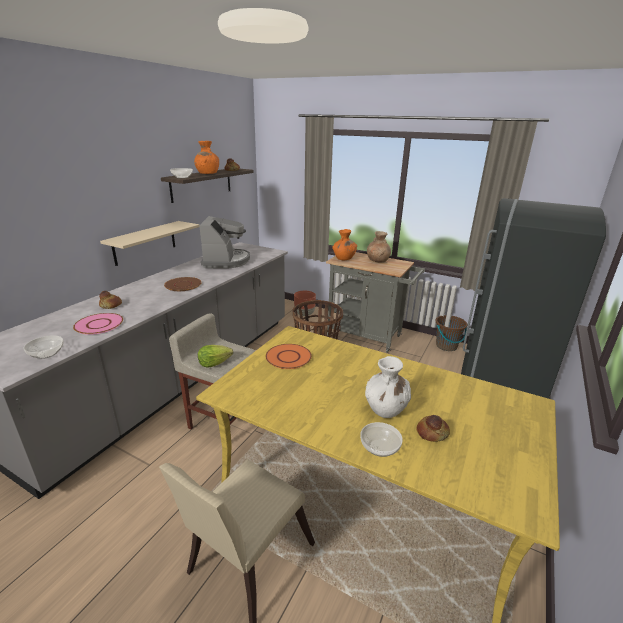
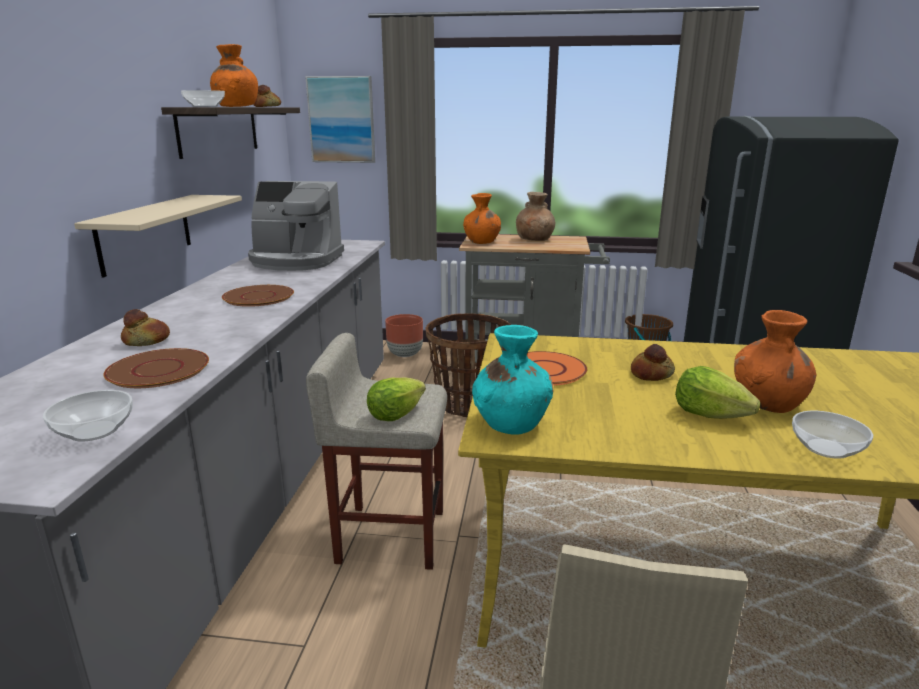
camera: 20 degrees left, 5 degrees down
(99, 324) = (159, 370): pink plate -> brown plate
(226, 261) = (296, 261): coffee machine -> coffee machine turned 120 degrees clockwise
(235, 387) = (511, 422): none -> turquoise vase
(284, 174) = (341, 120): none -> picture
(341, 408) = (709, 414): none -> lettuce
(385, 409) = (768, 403): white vase -> orange vase
(432, 433) = (864, 416): bread -> bread (651, 374)

